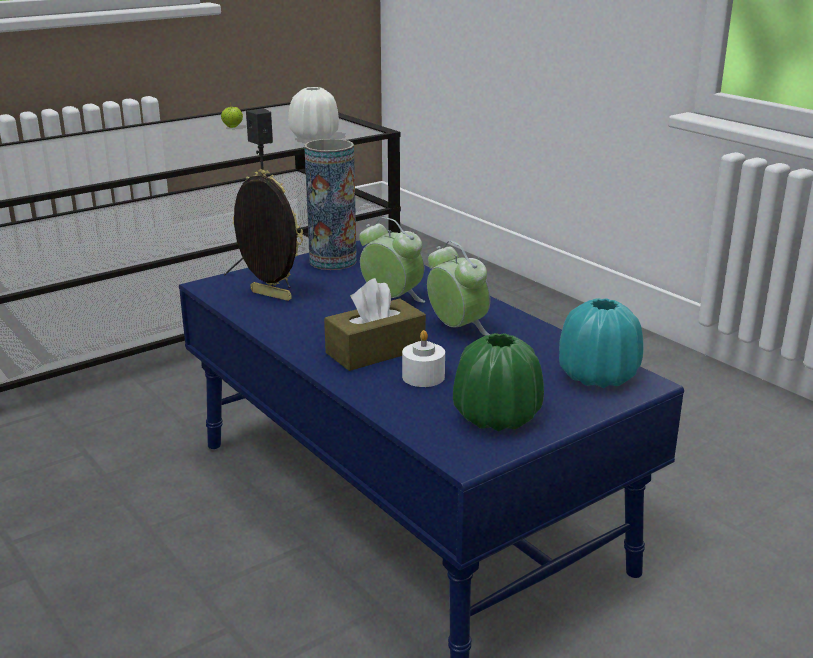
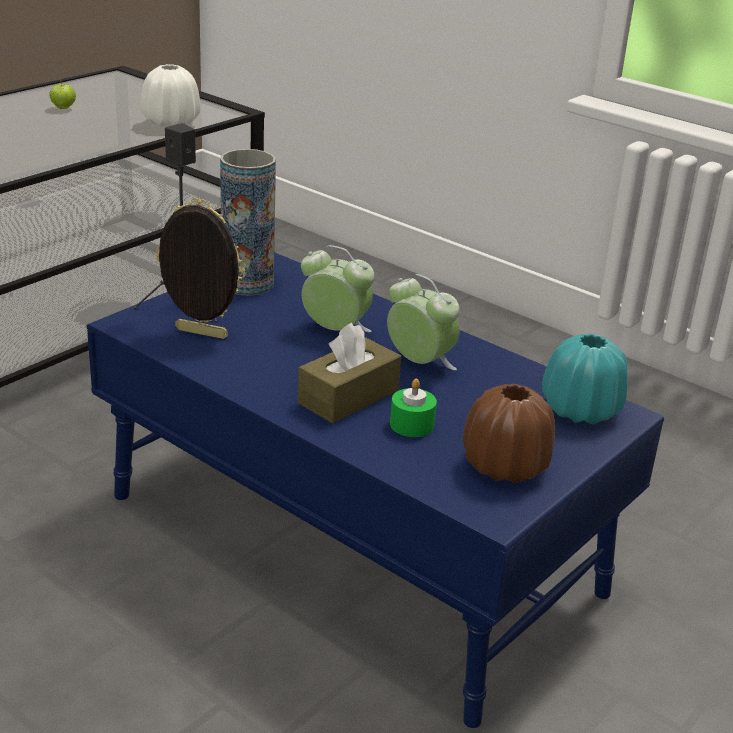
camera: 15 degrees left, 5 degrees up
(423, 377) = (412, 424): white candle -> green candle
(496, 417) = (505, 466): green vase -> brown vase

